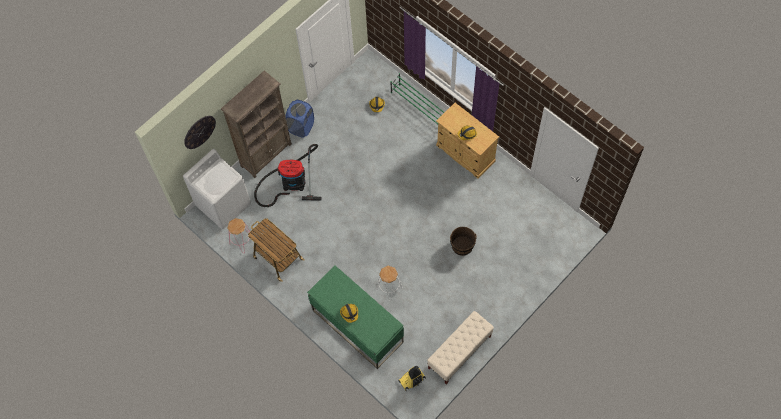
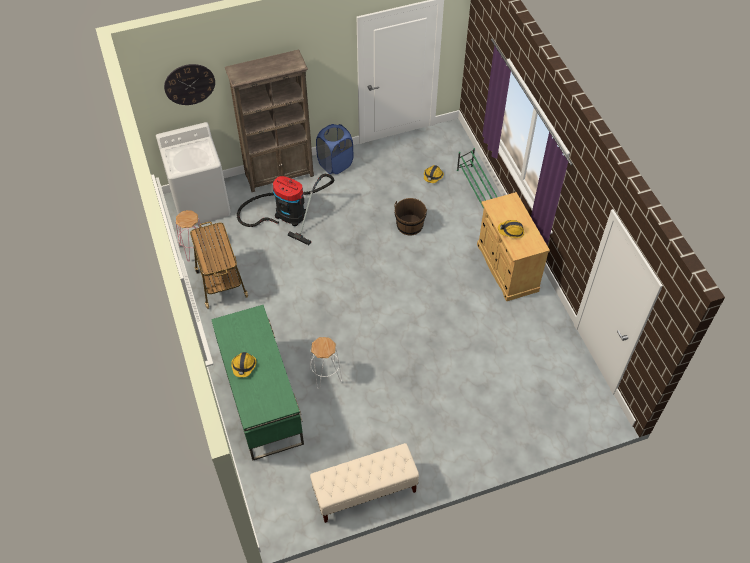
camera: 25 degrees right, 10 degrees down
(412, 380) = (286, 496): vacuum cleaner -> none
(462, 246) = (443, 367): brown bucket -> brown bucket (409, 225)

